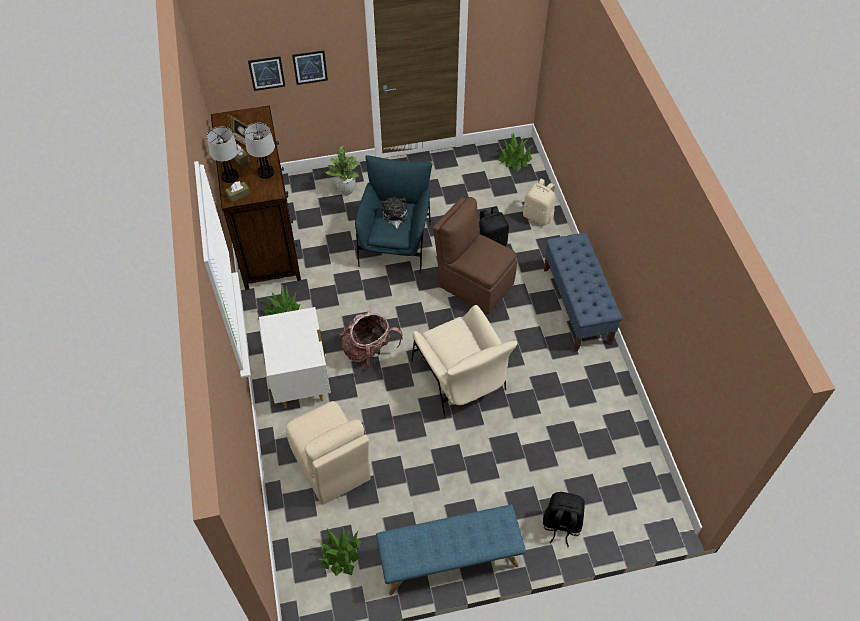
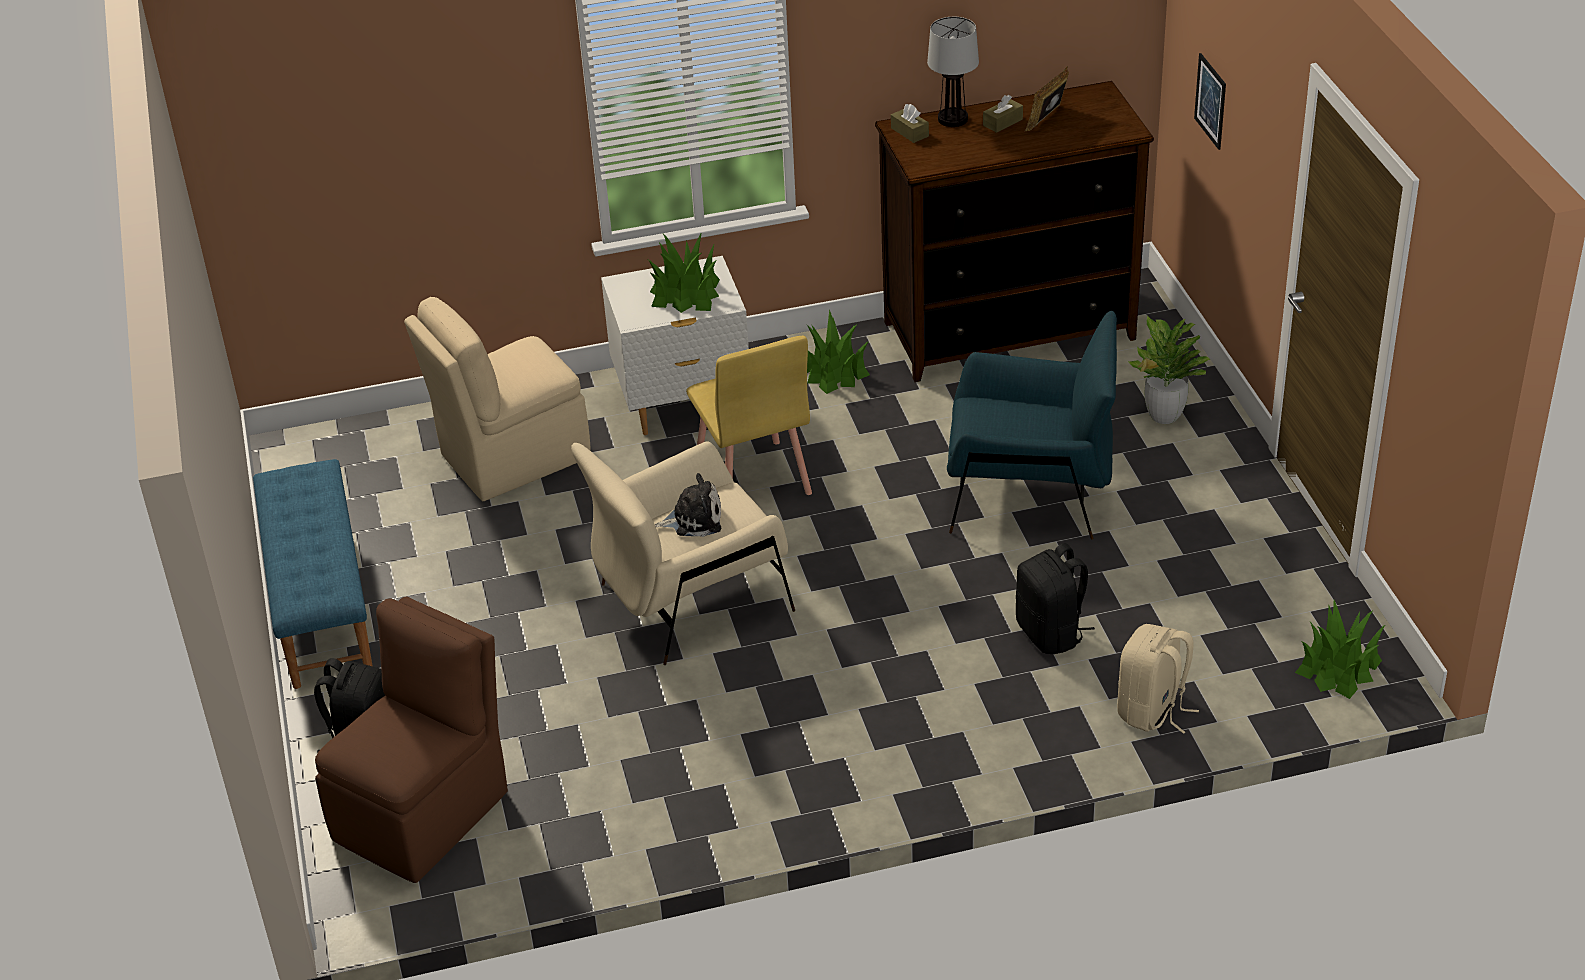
camera: 90 degrees right, 15 degrees down
(266, 173) = (968, 152): table lamp -> none
(310, 67) = (1245, 145): picture -> none
(340, 555) = (350, 482): potted plant -> potted plant (685, 293)
(369, 351) = (752, 479): backpack -> yellow chair
(394, 216) = (1026, 422): plush toy -> plush toy (694, 519)
(474, 283) = (933, 611): brown chair -> brown chair (424, 813)
(577, 306) = (887, 775): blue bench -> none

